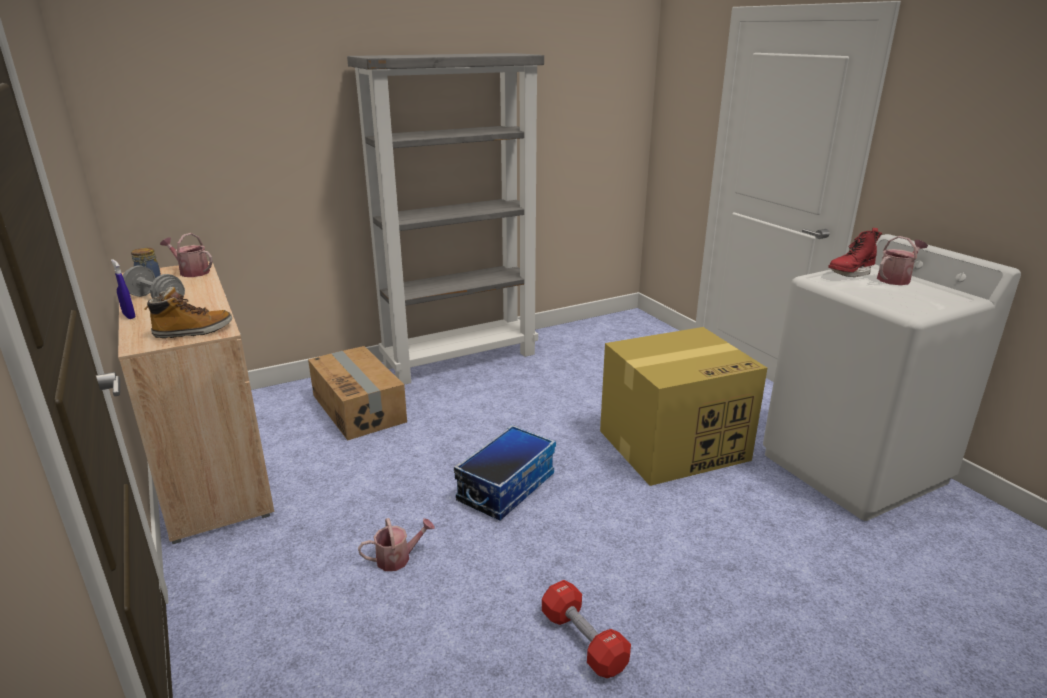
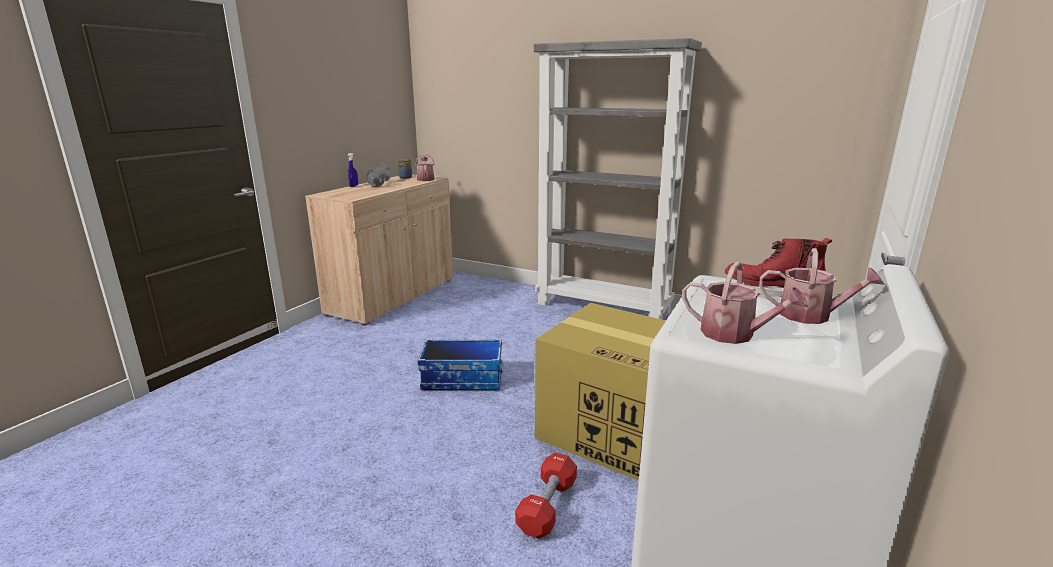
camera: 55 degrees right, 5 degrees down
(193, 332) = (346, 196): boot -> none
(359, 408) = (495, 304): cardboard box -> none
(398, 558) = (355, 372): watering can -> watering can (735, 334)
(583, 641) = (317, 466): red dumbbell -> red dumbbell (547, 506)

